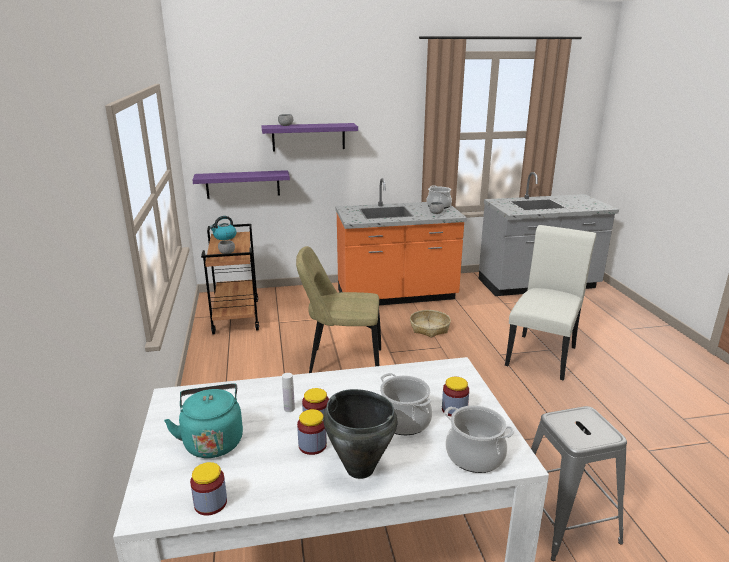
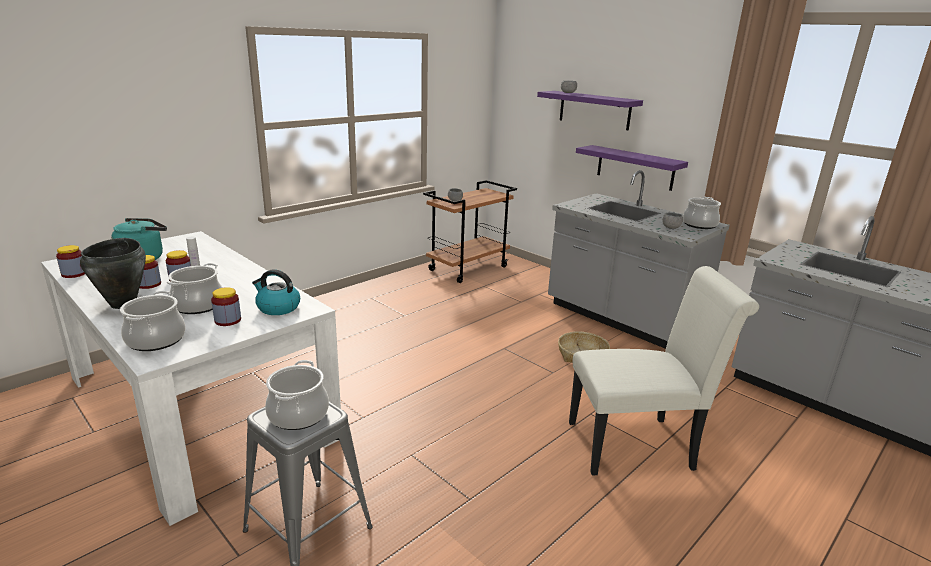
camera: 55 degrees right, 0 degrees up
(224, 237) = (485, 192): kettle -> kettle (277, 308)
(243, 184) = (530, 149): purple shelf -> purple shelf (635, 167)
(341, 363) = (455, 331): beige chair -> none
(396, 296) = (621, 319): orange counter -> grey counter
(582, 426) = (298, 414): none -> cooking pot

